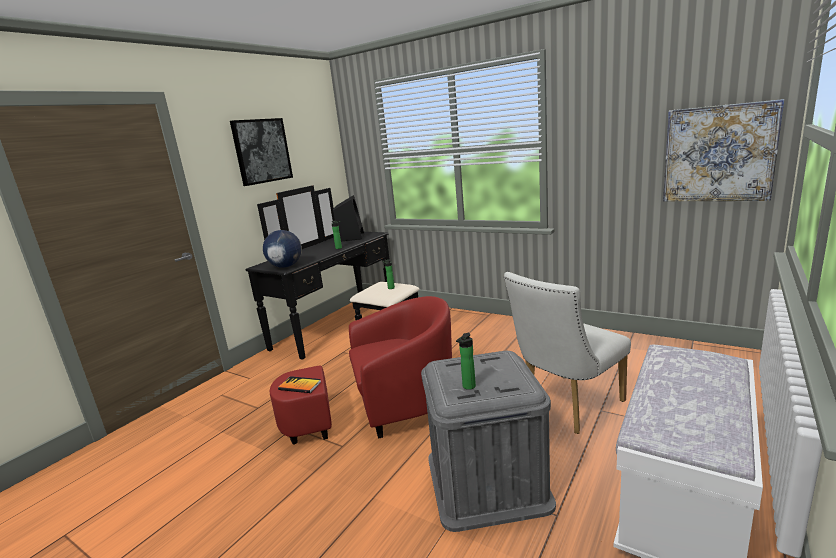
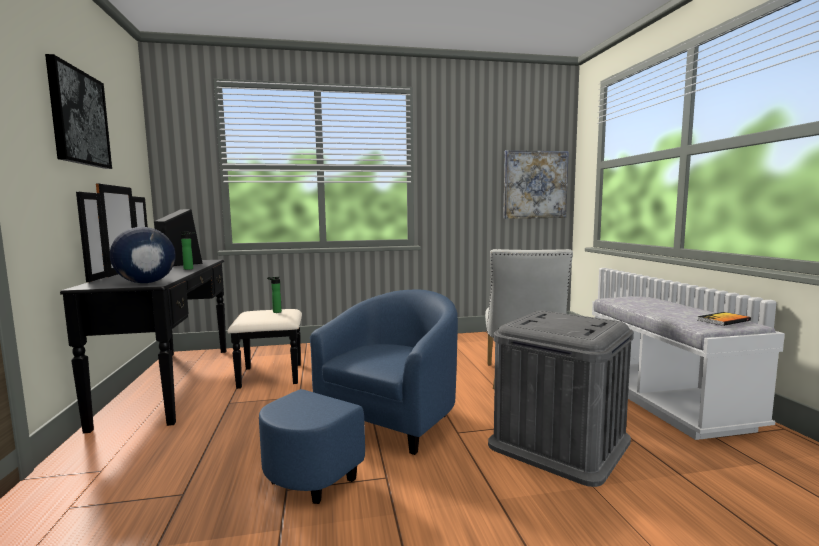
camera: 45 degrees left, 10 degrees down
(300, 386) = (316, 410): book -> book (723, 320)
(383, 410) = (377, 433): red armchair -> blue armchair
(468, 387) = (575, 328): bottle -> none

